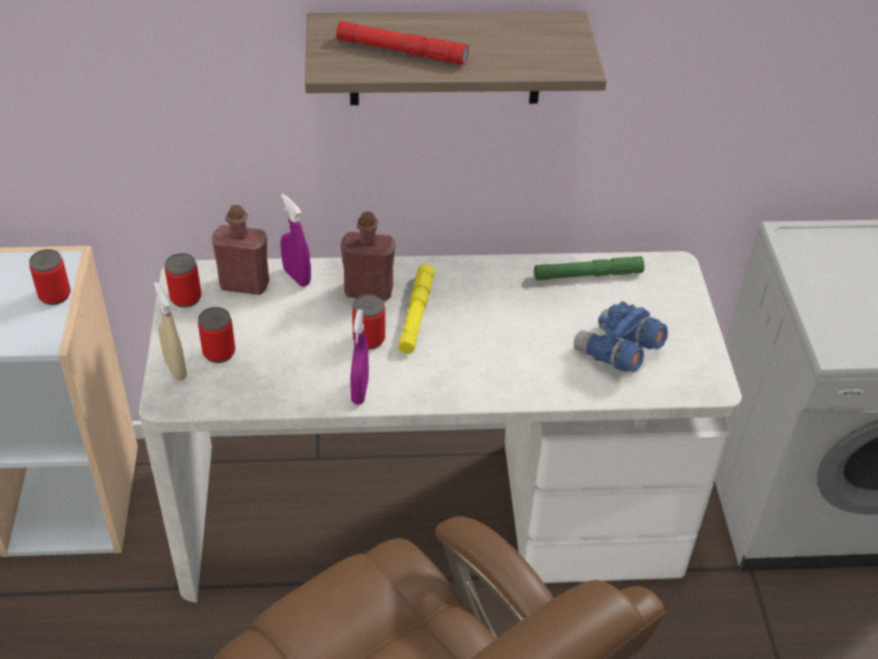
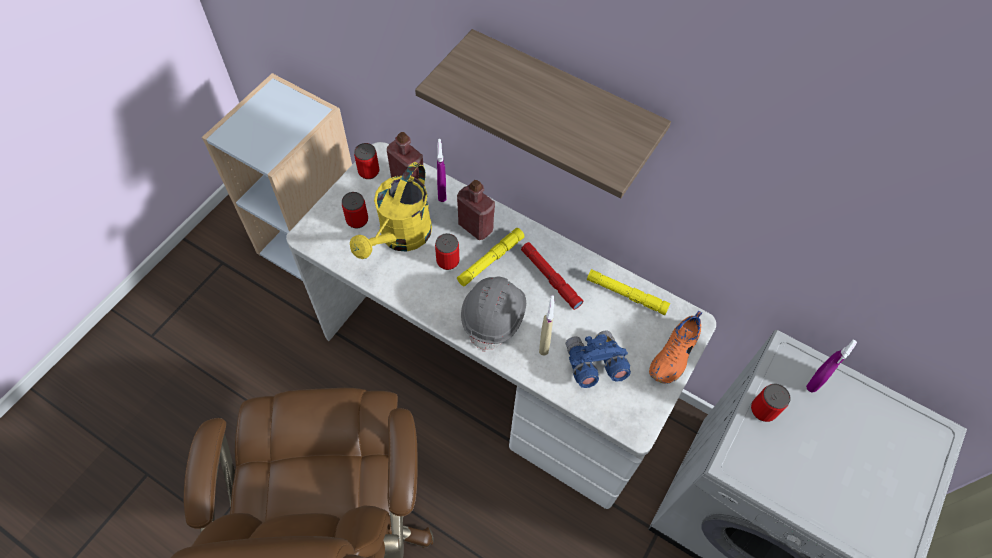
camera: 35 degrees right, 15 degrees up
(55, 295) = (295, 132): can -> can (763, 410)
(175, 368) = (326, 217): beige spray bottle -> beige spray bottle (544, 343)
(291, 344) = (400, 238): none -> yellow watering can
(360, 391) = (413, 294): purple spray bottle -> purple spray bottle (815, 381)
(401, 51) = (501, 93): red flashlight -> red flashlight (550, 278)
(472, 363) = (494, 316): none -> grey hard hat
(588, 274) = (626, 294): green flashlight -> yellow flashlight
(685, 303) = (675, 355): none -> orange shoe

